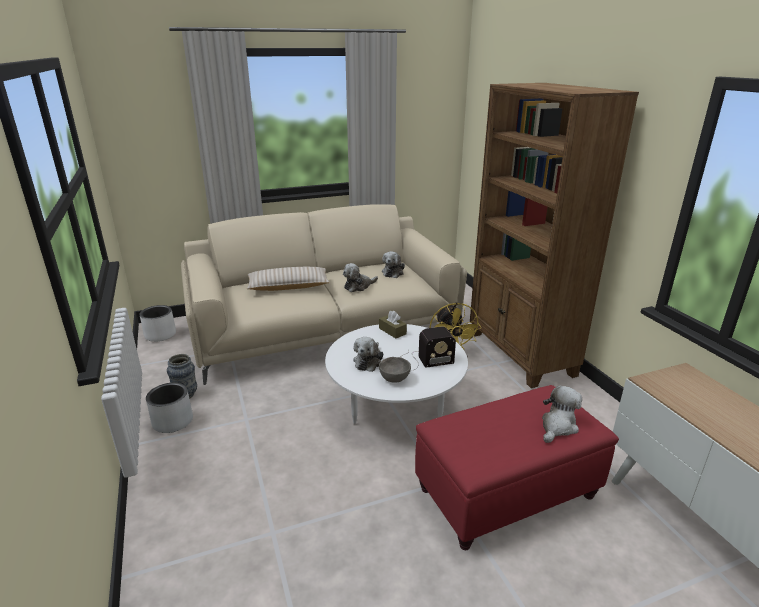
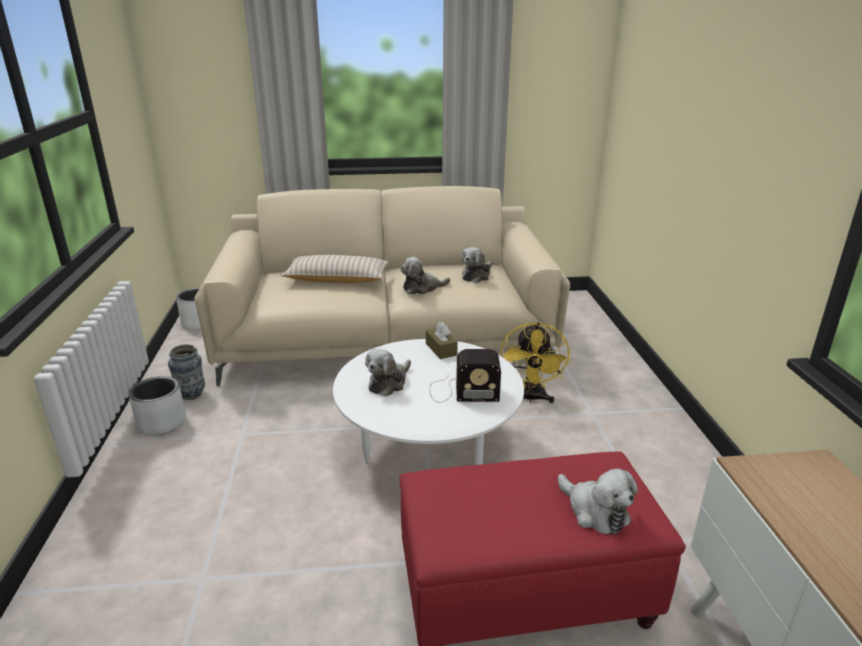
camera: 15 degrees right, 0 degrees up
(394, 379) = (409, 410): grey bowl -> none
(520, 354) = (632, 406): brown bookcase -> none
(558, 426) = (595, 511): plush toy -> plush toy turned 90 degrees clockwise

